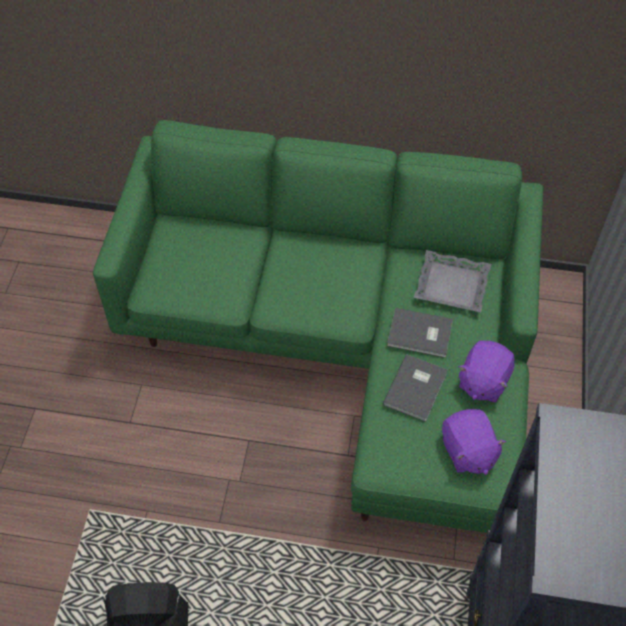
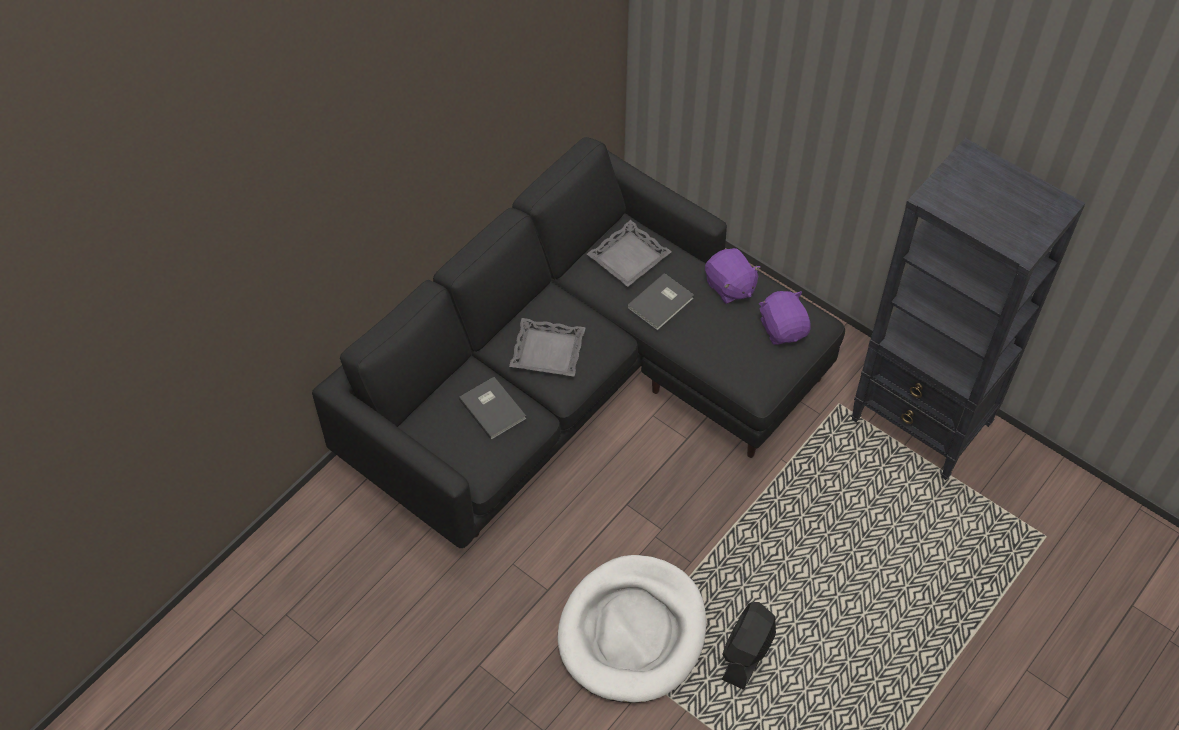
camera: 60 degrees left, 0 degrees up
(122, 508) = (632, 632): none -> white dog bed
(305, 275) = (548, 351): none -> grey tray
(346, 344) = (579, 386): green sofa -> black sofa
(417, 388) = (709, 331): grey book -> grey book (493, 408)
(467, 451) = (783, 328): purple plush toy -> purple plush toy turned 120 degrees counterclockwise

